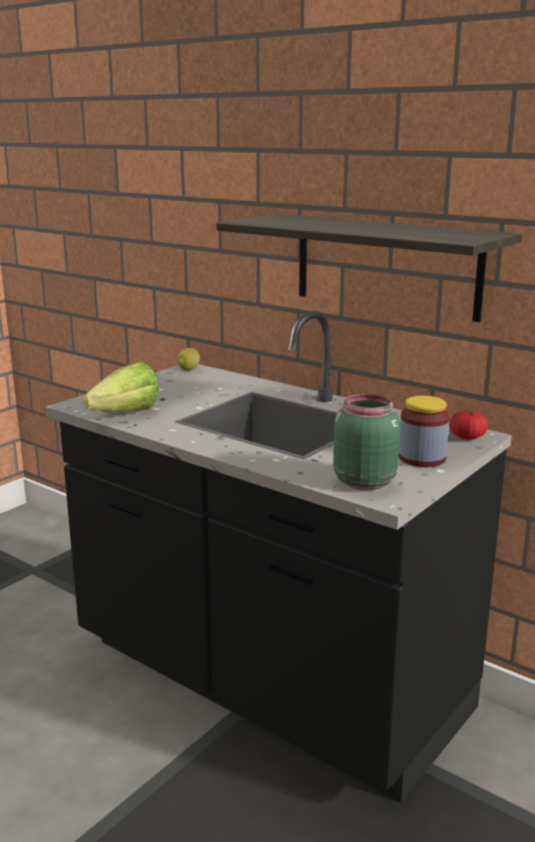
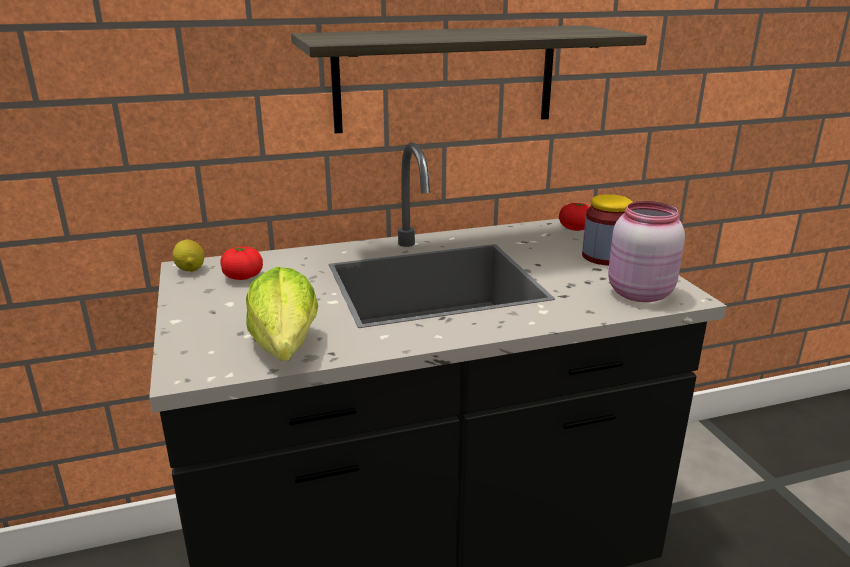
camera: 55 degrees left, 5 degrees up
(198, 381) = (243, 277): none -> tomato
(363, 481) = (637, 293): green jar -> pink jar

